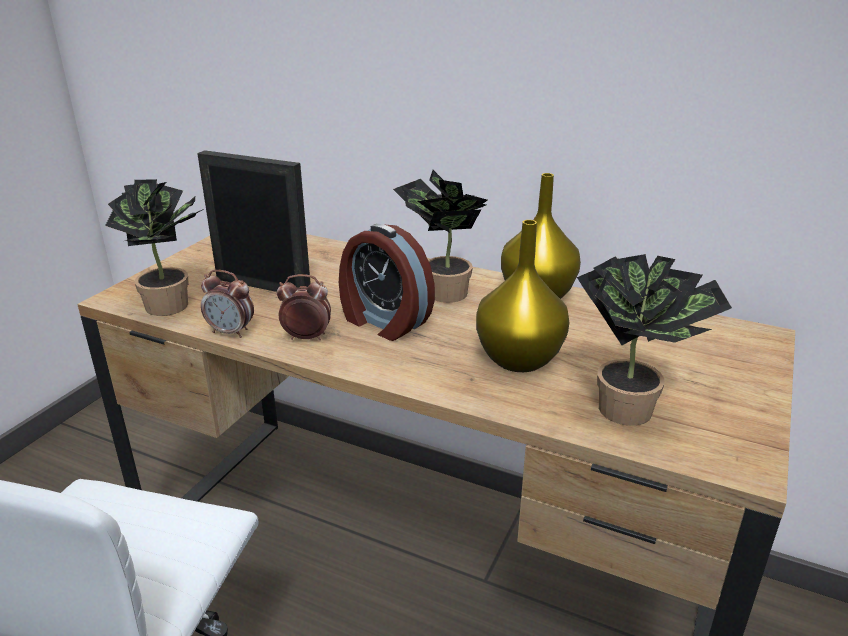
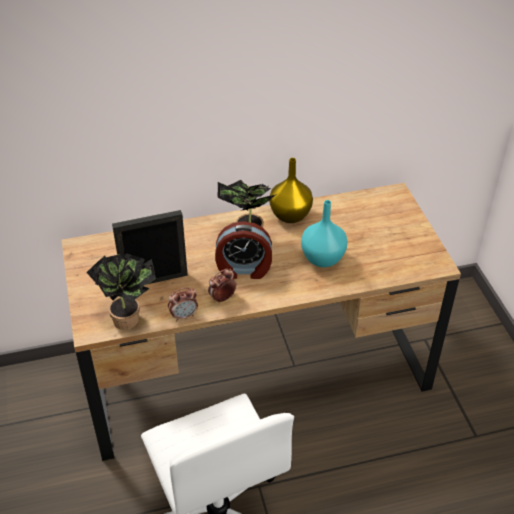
camera: 40 degrees left, 15 degrees up
(520, 358) = (322, 258): yellow vase -> turquoise vase
(633, 408) = (385, 260): potted plant -> none

